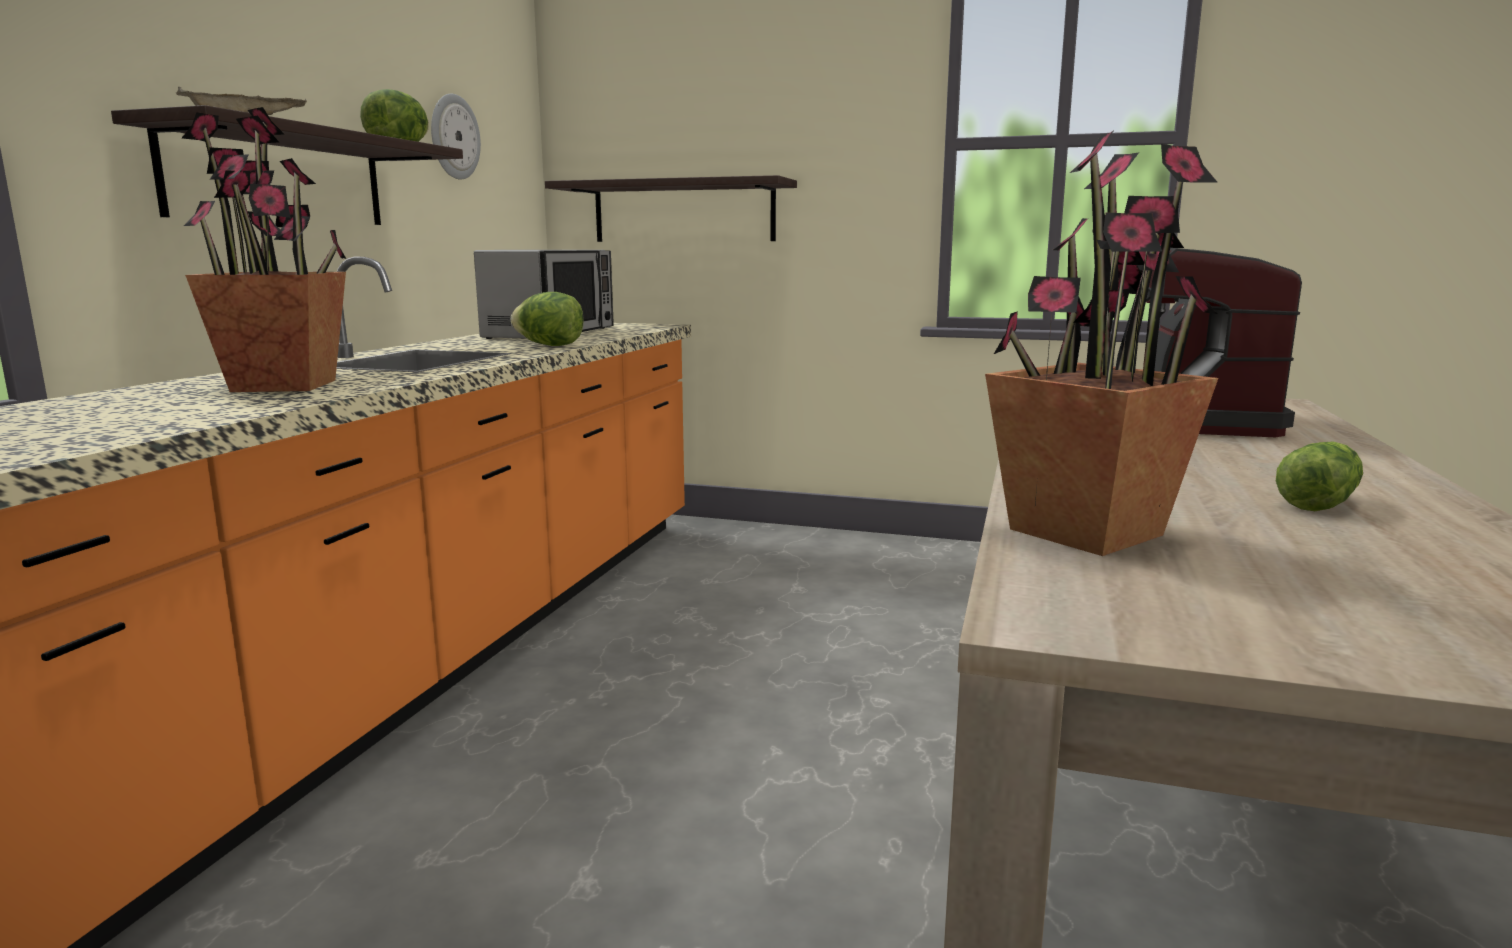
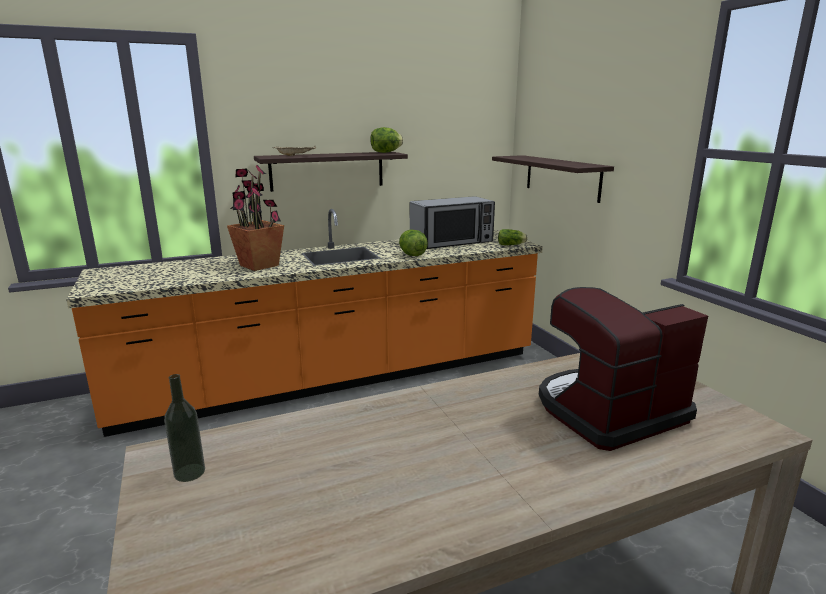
camera: 50 degrees right, 5 degrees up
(454, 137) = (438, 138): wall clock -> none
(1086, 531) = (285, 437): potted plant -> none
(1157, 604) = (189, 472): none -> bottle
(1320, 502) = (417, 487): lettuce -> lettuce (512, 245)

